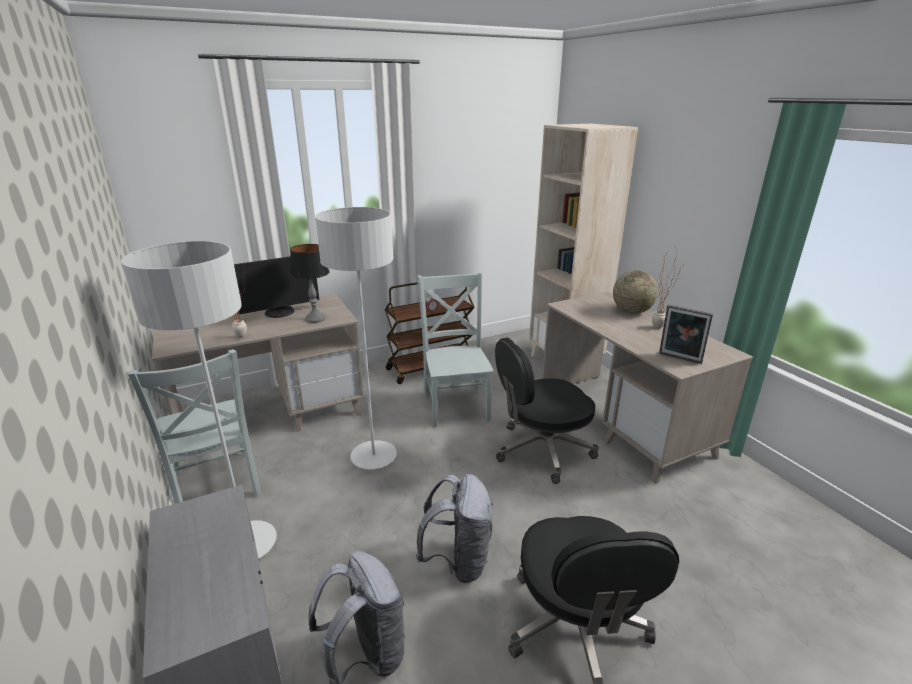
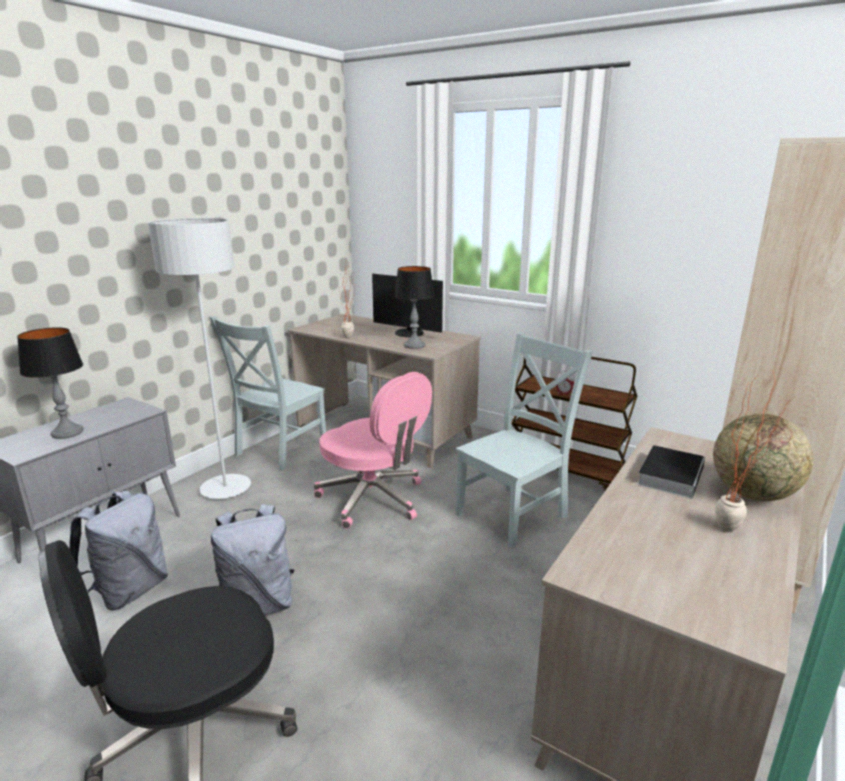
camera: 60 degrees right, 5 degrees down
(212, 572) = (67, 432): none -> table lamp
(374, 456) = (374, 499): grey floor lamp -> pink office chair
(541, 450) = (496, 610): black office chair -> none
(602, 319) = (670, 474): none -> book
(679, 359) = (621, 568): picture frame -> none

